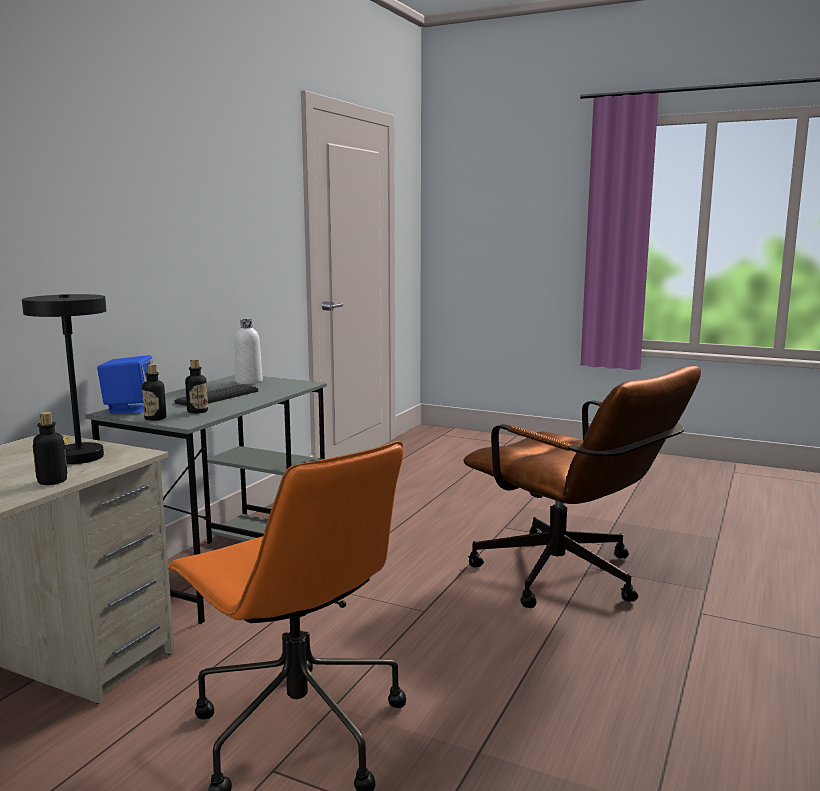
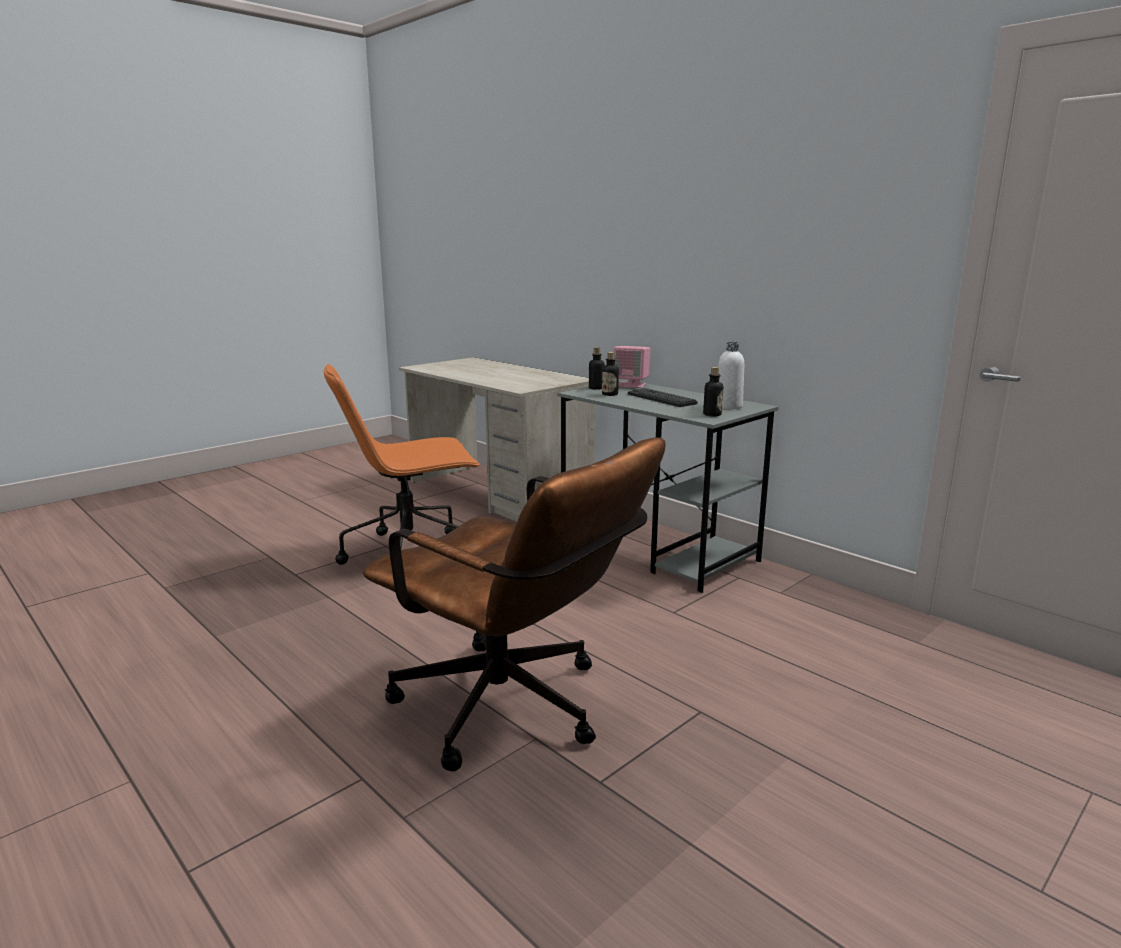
camera: 110 degrees right, 5 degrees up
(52, 481) = (485, 381): bottle -> bottle (712, 414)
(76, 455) = (532, 383): black table lamp -> none
(130, 409) = (631, 385): blue speaker -> pink speaker
(570, 579) = (515, 711): brown office chair -> brown office chair turned 120 degrees counterclockwise

